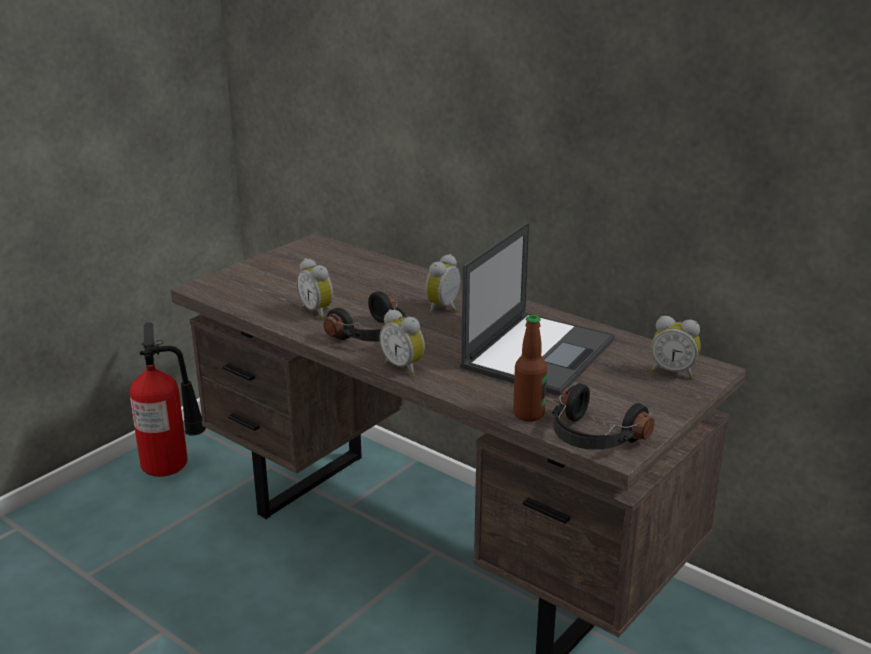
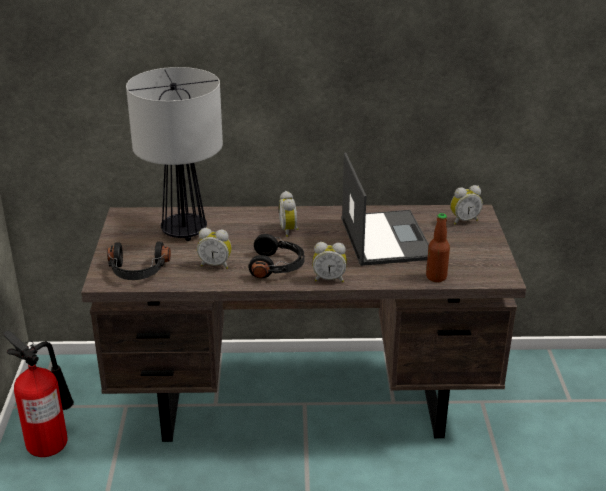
camera: 40 degrees left, 5 degrees up
(342, 273) = (184, 231): none -> table lamp
(593, 437) = (483, 275): black headphones -> black headphones (138, 272)

